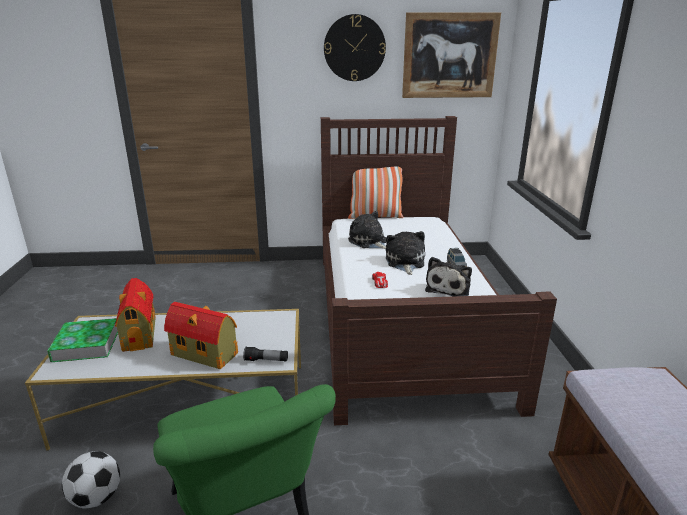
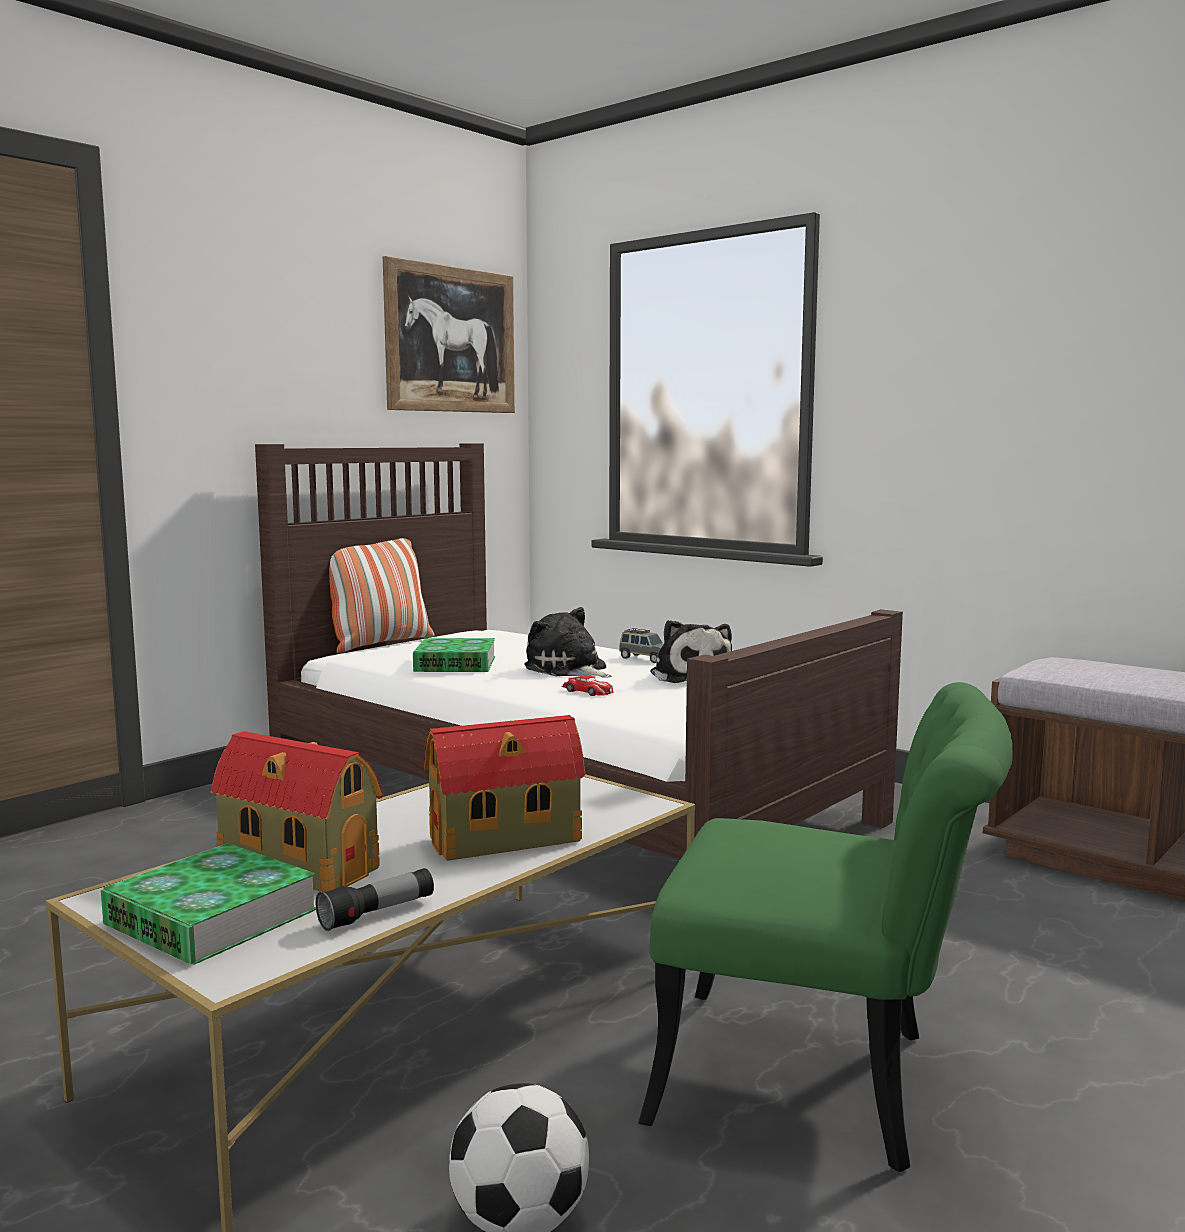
camera: 45 degrees left, 15 degrees down
(266, 360) = (622, 810): flashlight -> flashlight (377, 914)
(354, 48) = (304, 311): wall clock -> none
(369, 242) = (455, 664): plush toy -> book

